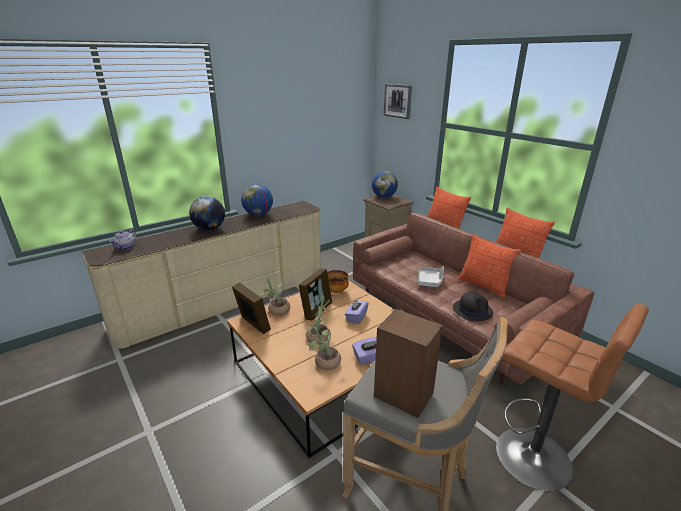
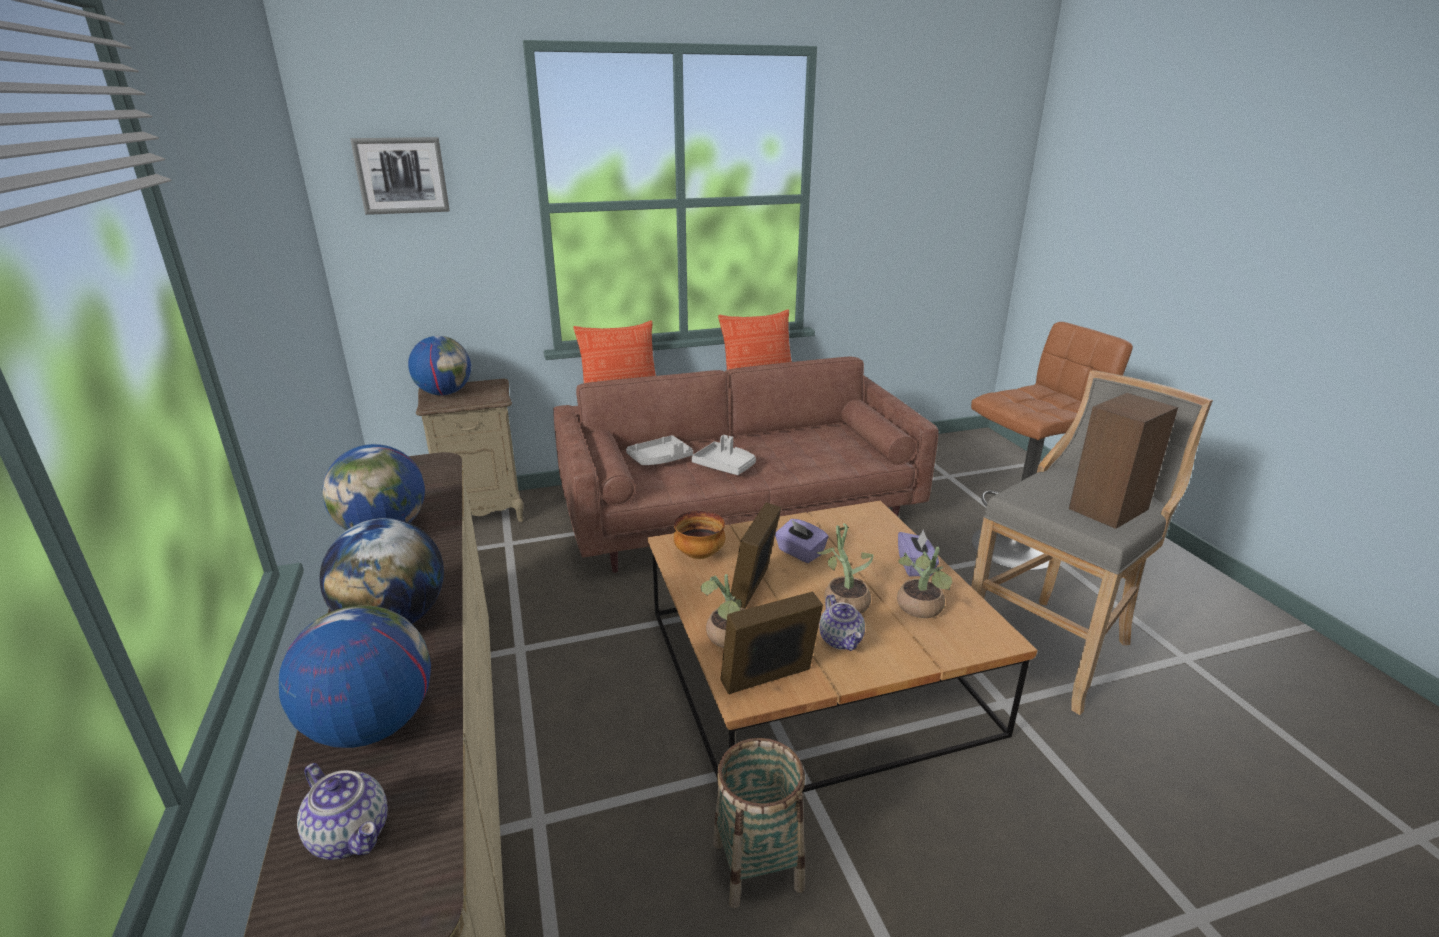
camera: 70 degrees left, 0 degrees up
(163, 239) = (370, 725): none -> globe
(210, 375) = (758, 865): none -> basket
(287, 340) = (841, 640): none -> teapot
(316, 310) = (754, 589): picture frame -> picture frame turned 120 degrees counterclockwise
(418, 263) = (660, 459): none -> grey tray
(472, 310) = (824, 460): black hat -> none
(483, 286) = (766, 435): orange pillow -> none

